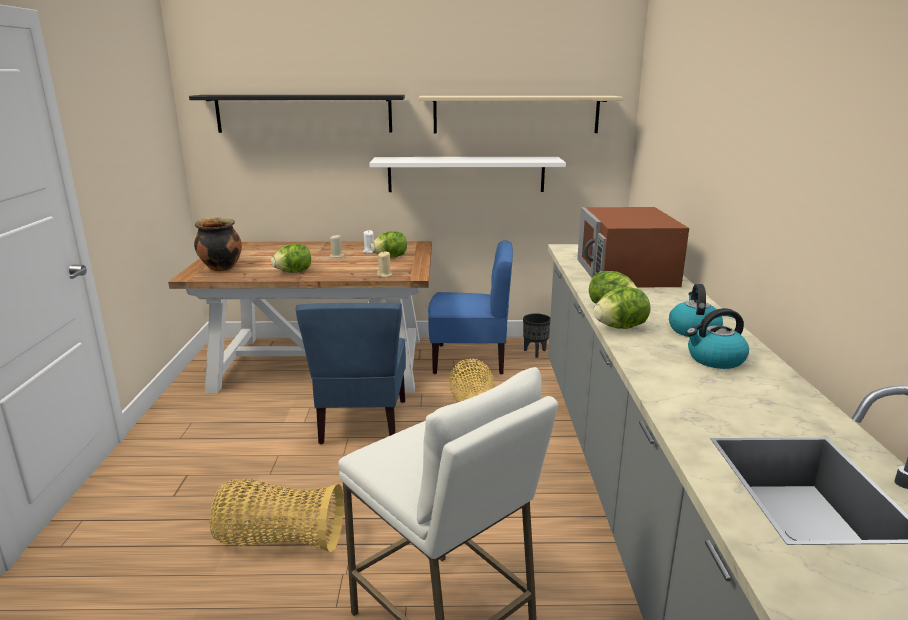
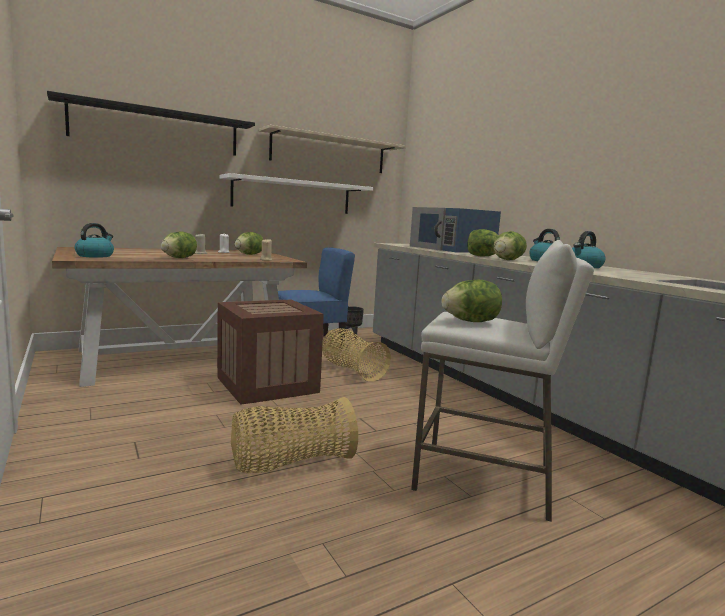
camera: 30 degrees left, 10 degrees down
(220, 268) = (95, 256): cooking pot -> kettle
(362, 422) = (267, 385): blue chair -> crate
(405, 455) = (470, 322): none -> lettuce
(626, 272) = (452, 249): brown microwave -> blue microwave

